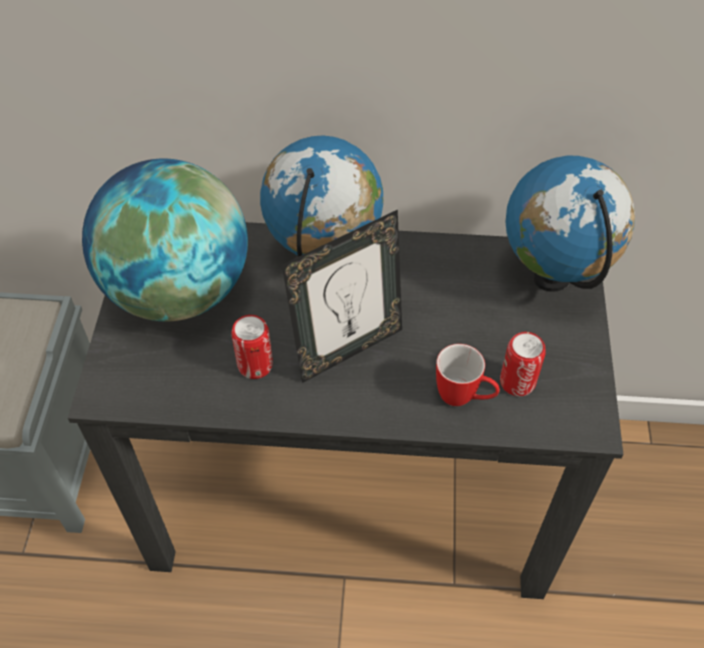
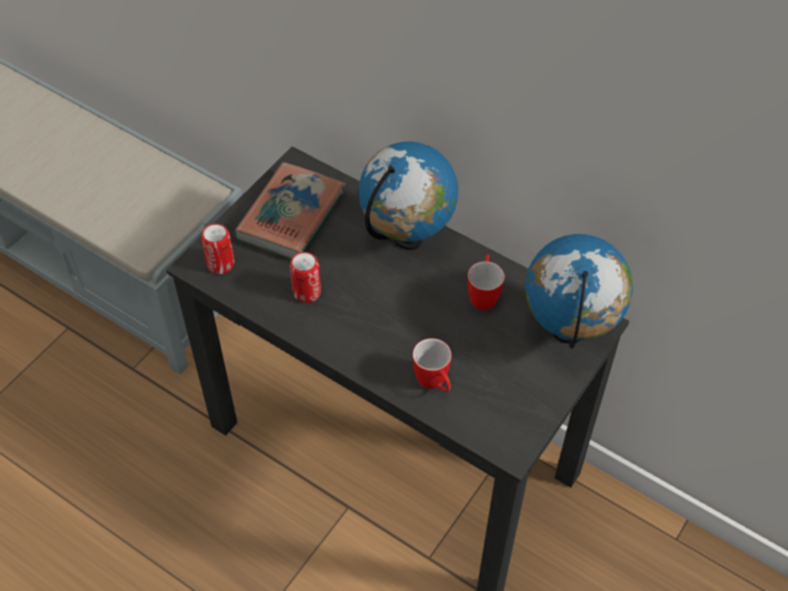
camera: 30 degrees right, 0 degrees up
(179, 290) = (291, 216): globe -> book
(347, 349) = (377, 311): picture frame -> none
(443, 280) = (483, 295): none -> mug
(517, 382) = (481, 392): can -> can (220, 264)

